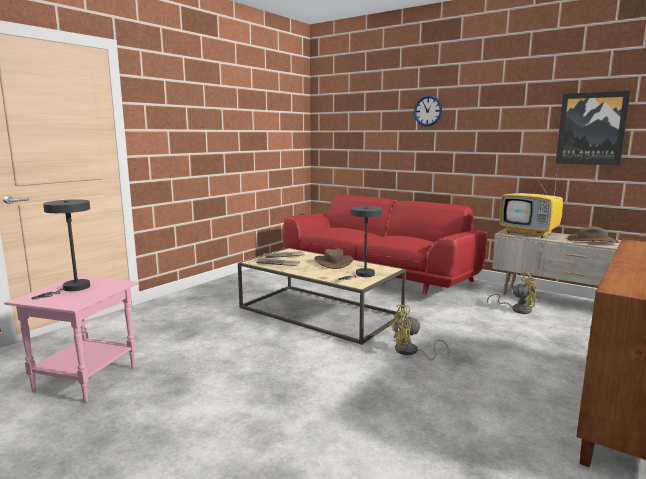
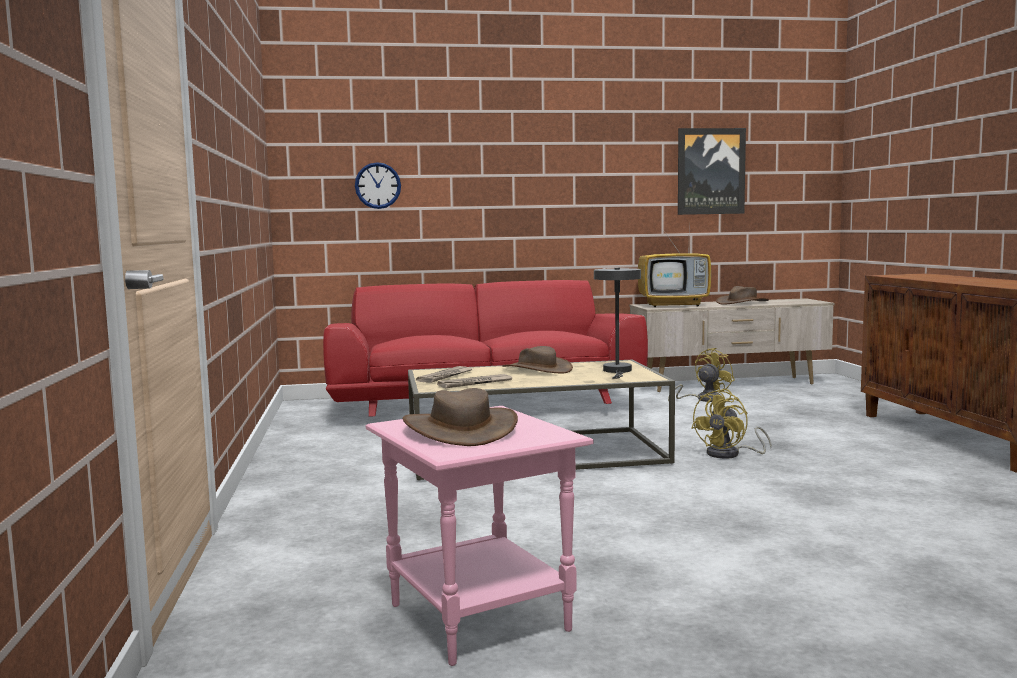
camera: 45 degrees left, 5 degrees down
(72, 288) = (460, 429): grey table lamp -> brown hat
(428, 111) = (500, 145): wall clock -> wall clock (378, 185)

